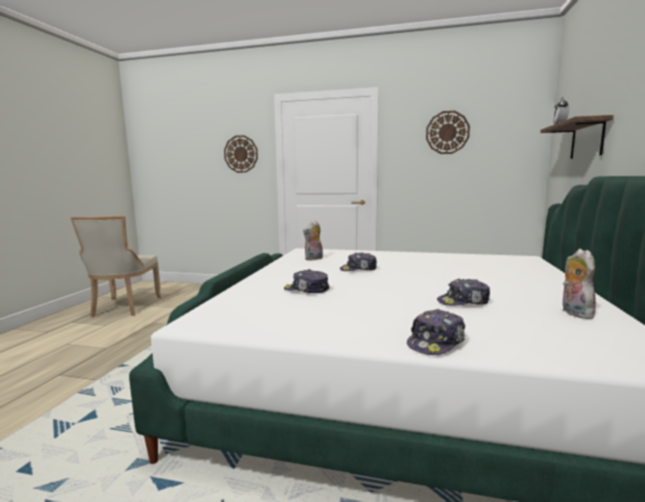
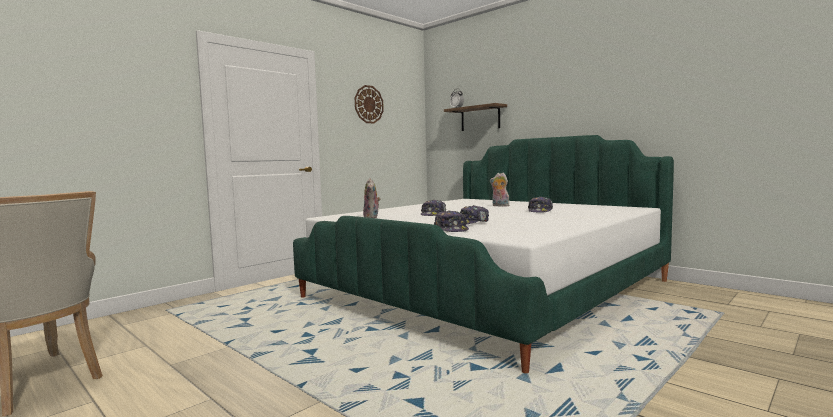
camera: 60 degrees left, 5 degrees down
(241, 154) = (145, 103): wall clock -> none
(436, 342) = (597, 218): cap -> cap (451, 230)
(573, 312) = (573, 206): plush toy -> plush toy (499, 206)

